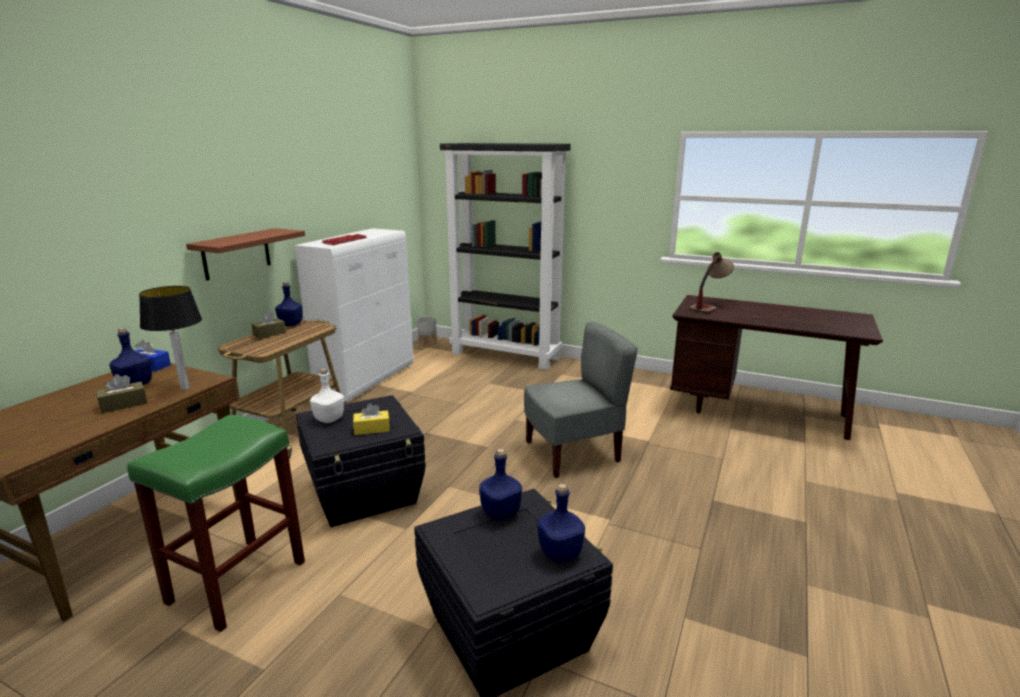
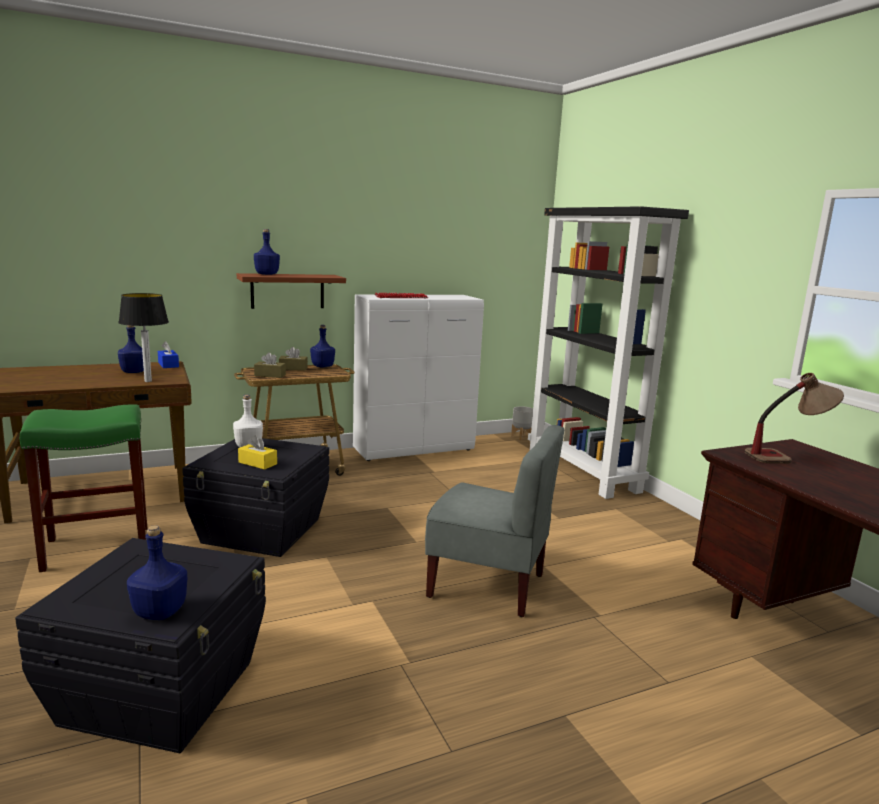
camera: 40 degrees right, 5 degrees down
(123, 404) = (100, 380): brown tissue box -> brown tissue box (270, 375)
(500, 513) = (194, 559): blue bottle -> blue bottle (266, 274)

